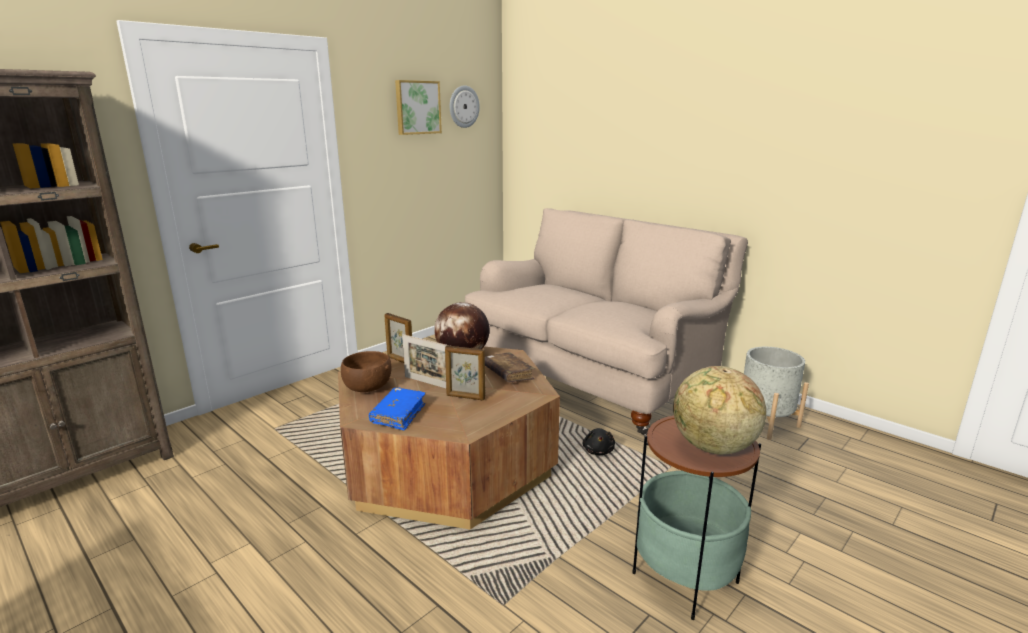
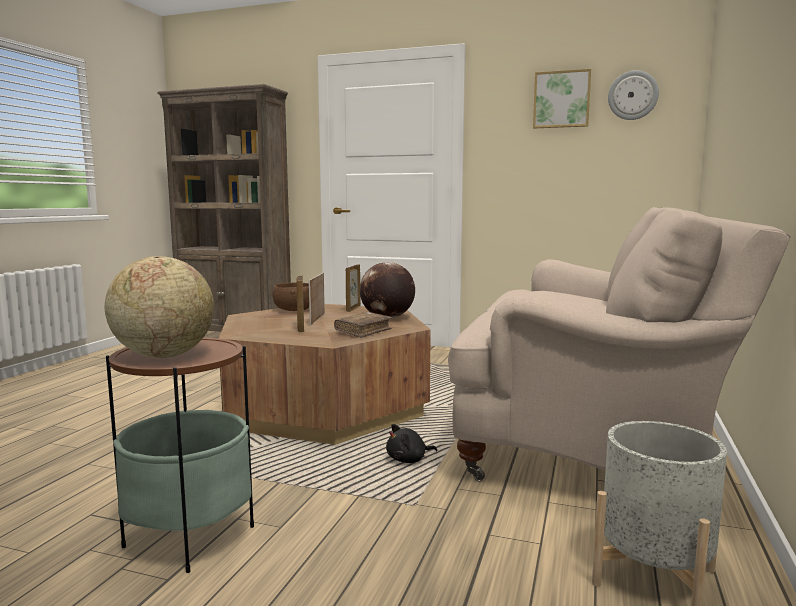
camera: 65 degrees right, 10 degrees down
(398, 415) = (255, 320): blue book -> none

